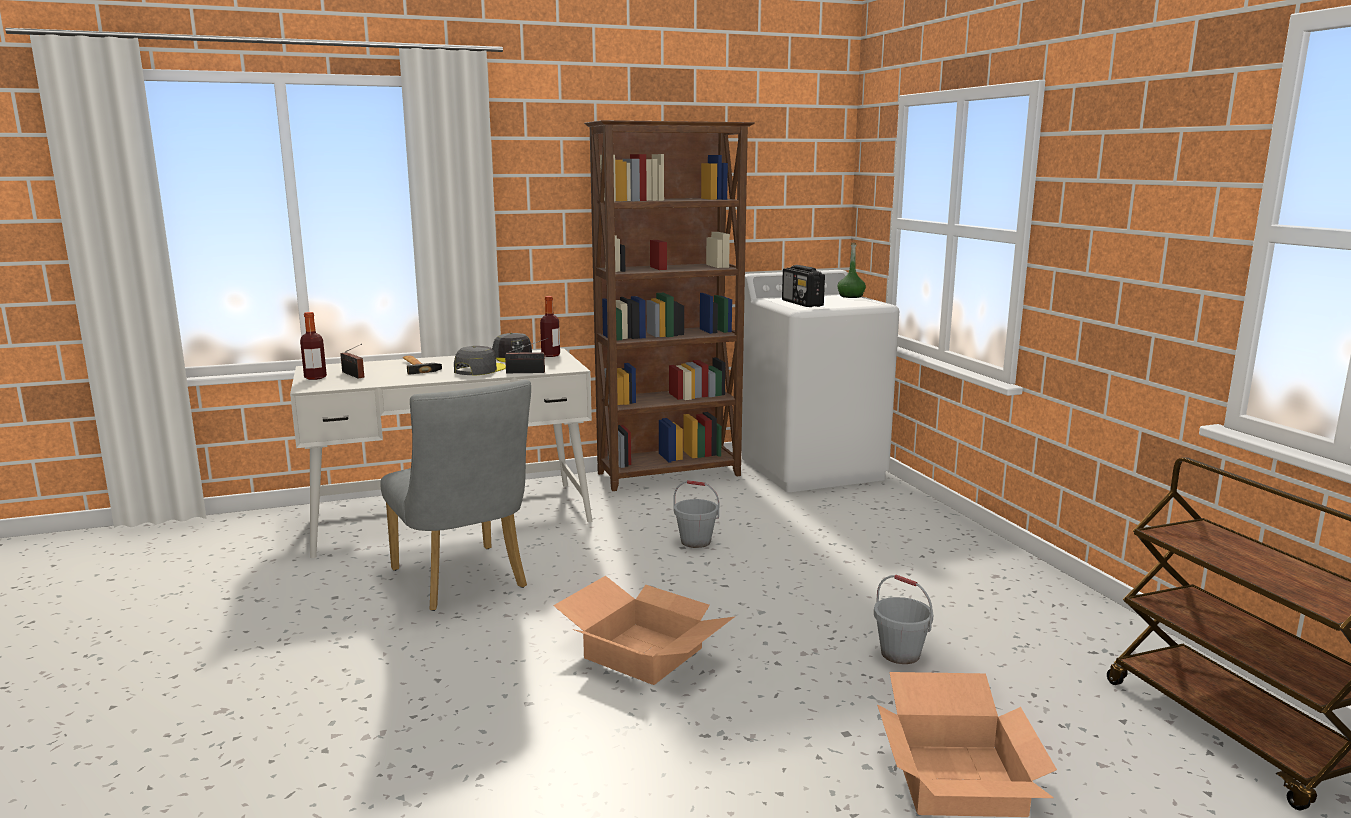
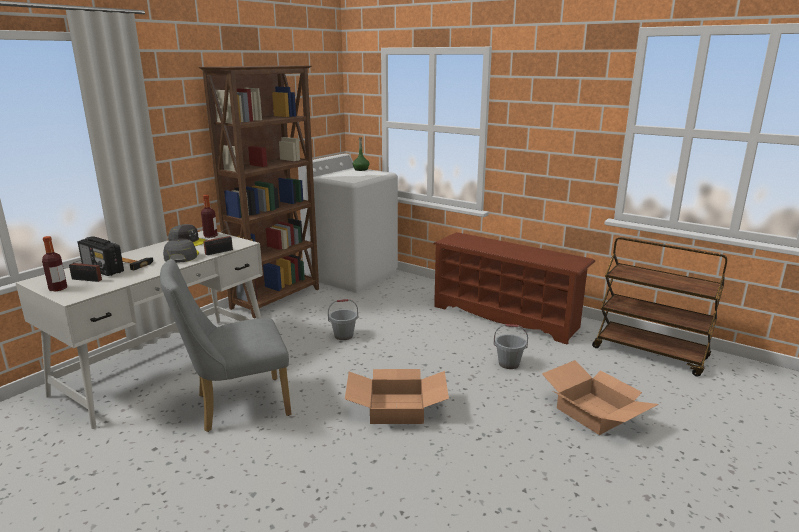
camera: 35 degrees left, 5 degrees up
(463, 582) = (235, 406): grey chair -> grey chair turned 135 degrees clockwise
(802, 303) = (346, 178): radio -> radio (103, 270)
(995, 586) = (506, 316): none -> brown shoe rack

